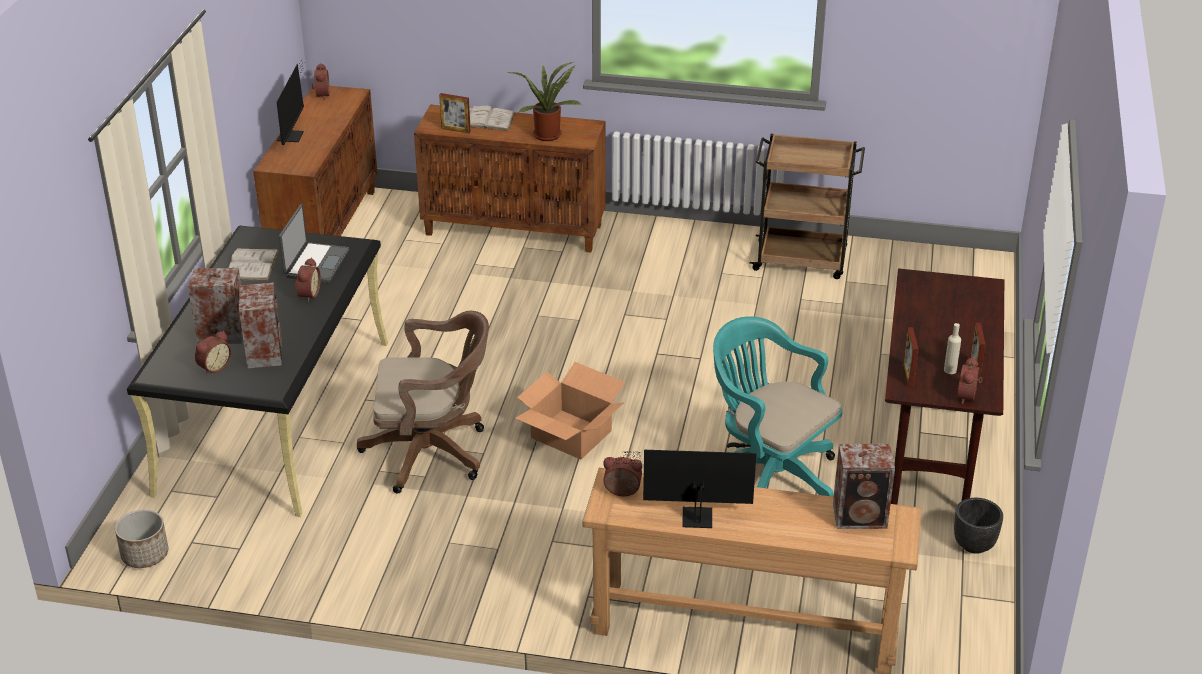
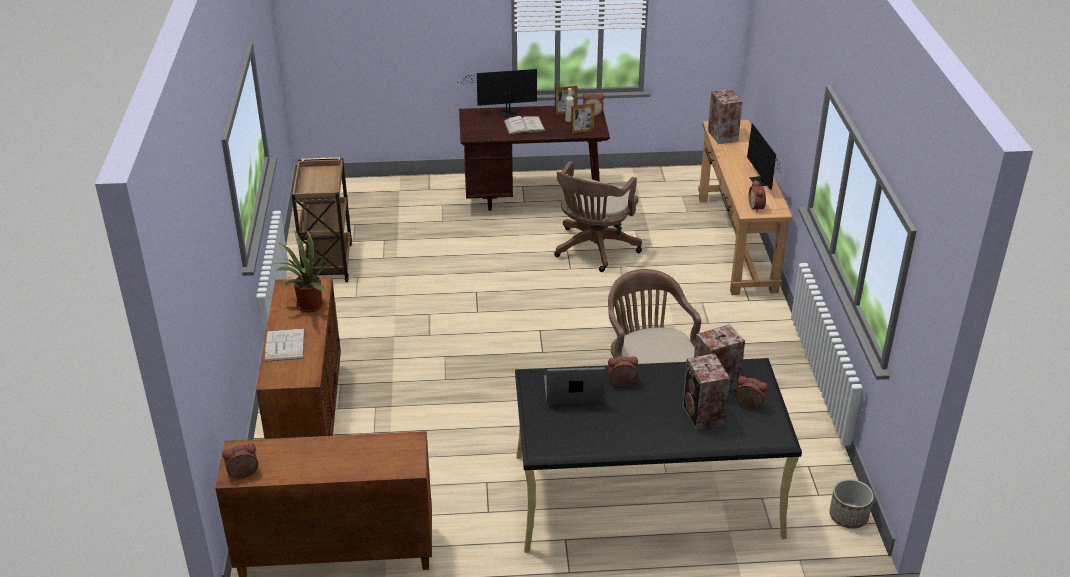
camera: 105 degrees left, 0 degrees up
(252, 264) = (592, 430): white book -> white book (524, 126)
(292, 134) = (341, 470): monitor -> monitor (504, 112)
(456, 130) = (310, 360): picture frame -> none
(571, 435) = (594, 334): cardboard box -> none
(768, 474) = (594, 250): turquoise office chair -> brown office chair
(974, 545) = (621, 179): black planter -> none

